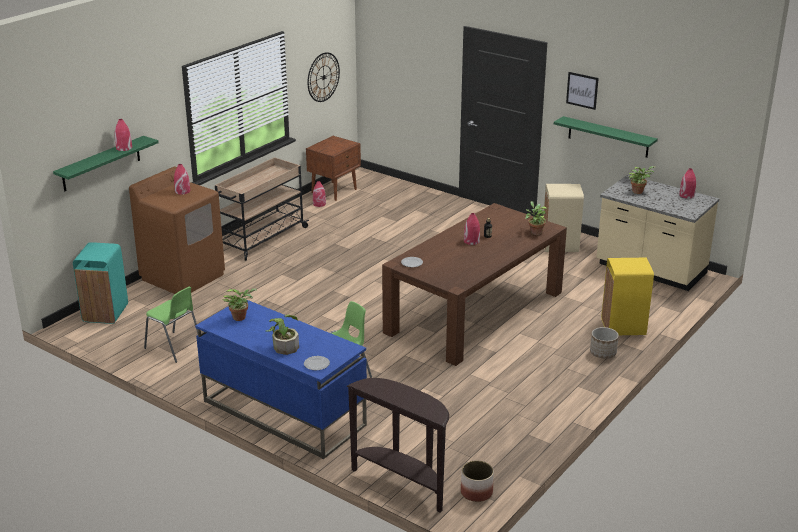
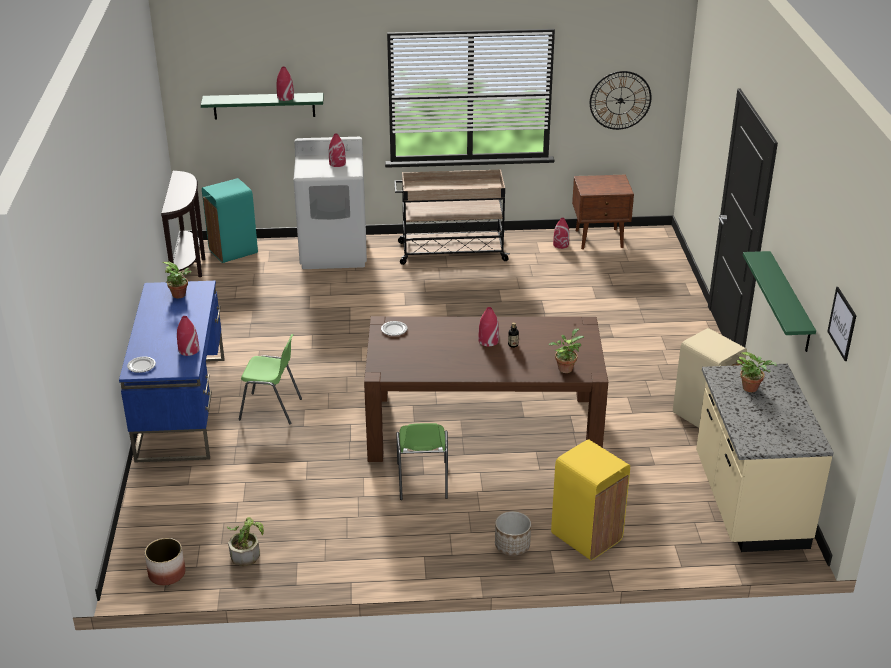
camera: 50 degrees right, 5 degrees up
(174, 347) = (220, 307): green chair -> green chair (422, 481)
(183, 277) = (334, 252): brown washing machine -> white washing machine
(284, 346) = (156, 336): potted plant -> potted plant (247, 552)
(403, 483) = (141, 523): brown console table -> brown console table (190, 267)
(582, 90) = (785, 225): picture -> picture (842, 323)
(686, 195) = (799, 425): red vase -> red vase (188, 350)

